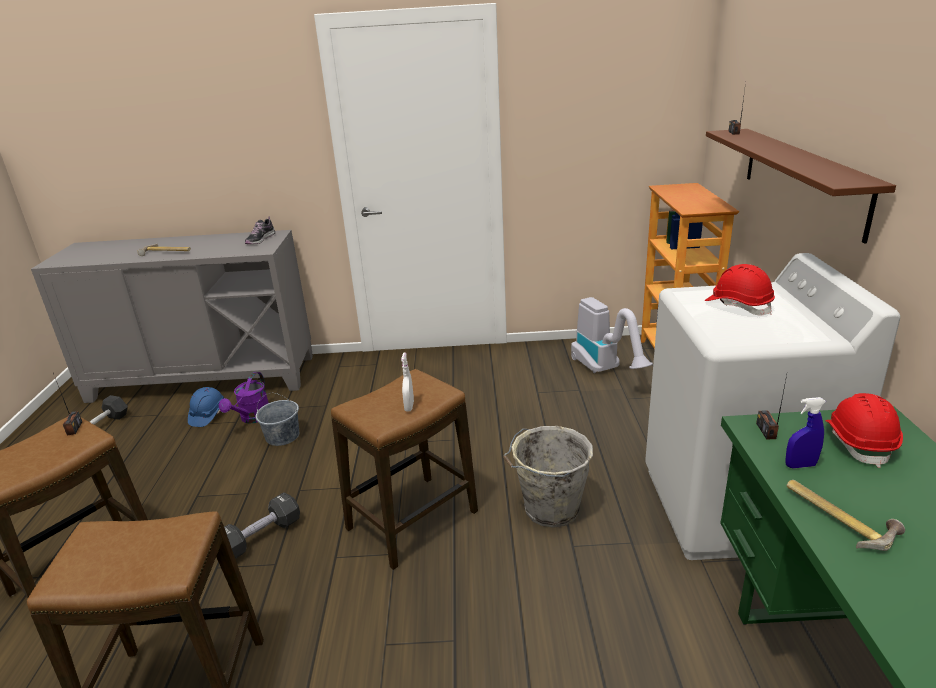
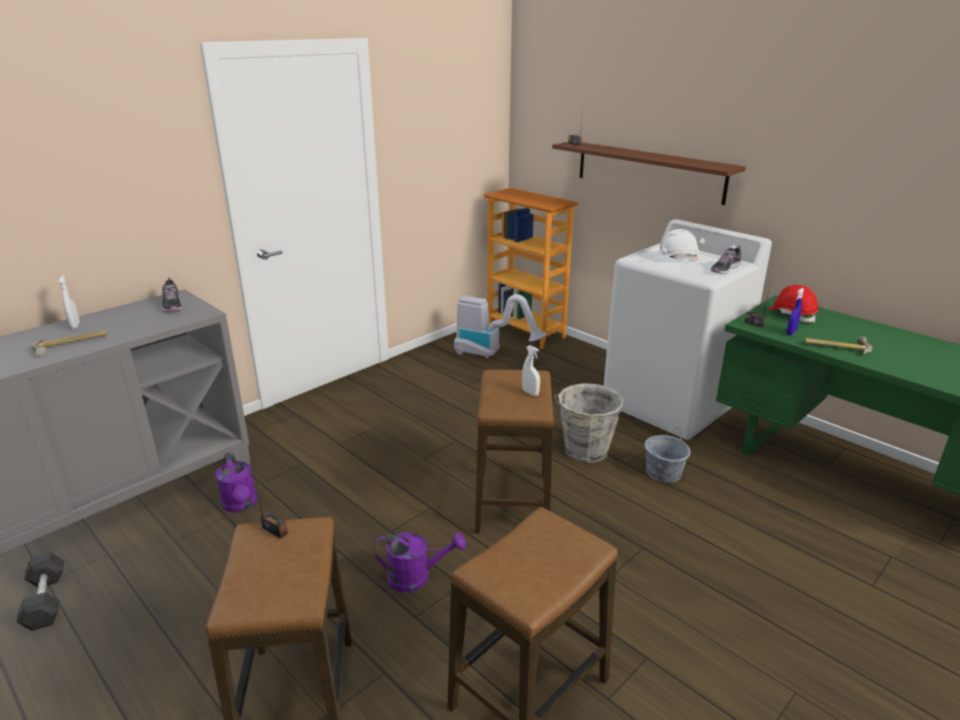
camera: 45 degrees left, 0 degrees up
(193, 240) = (75, 325): none -> white spray bottle
(208, 415) = (180, 525): blue hard hat -> none
(260, 537) = (416, 577): black dumbbell -> purple watering can
(283, 436) = (302, 504): grey bucket -> grey bucket (663, 473)
(738, 306) = (674, 258): red hard hat -> white hard hat
(780, 338) = (725, 269): none -> shoe

